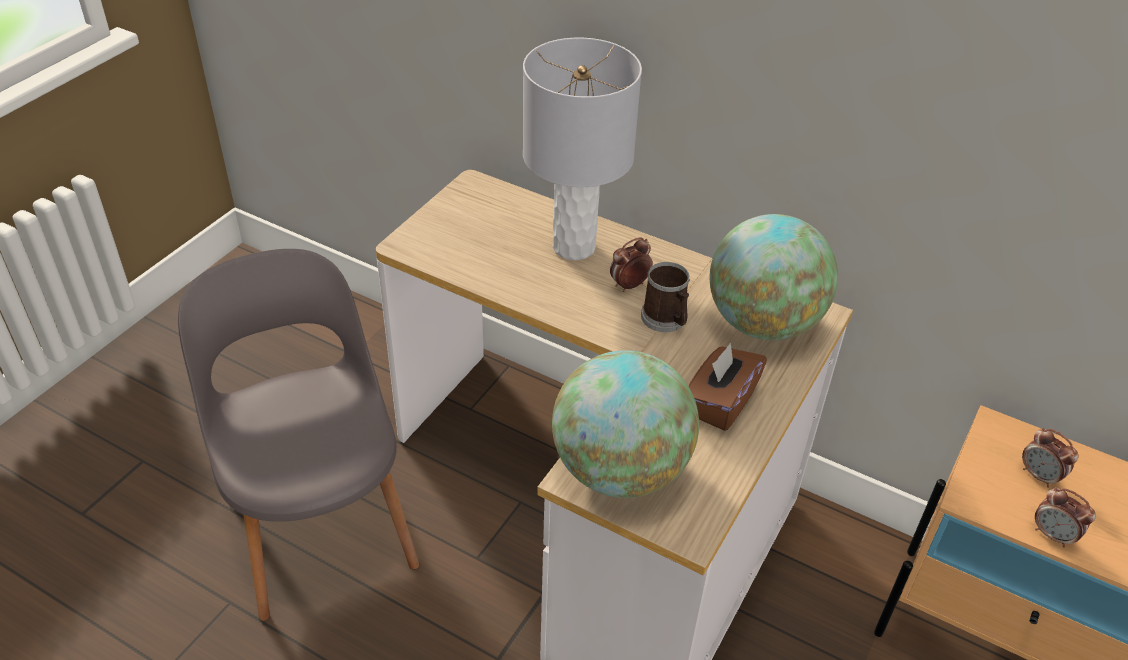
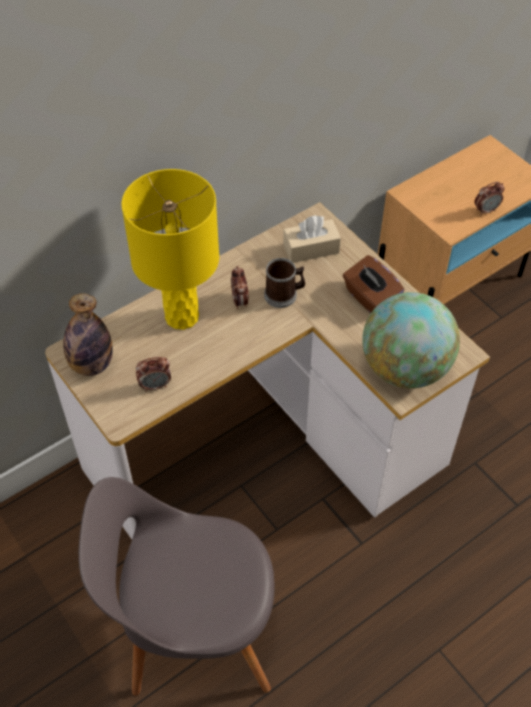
camera: 65 degrees left, 10 degrees up
(466, 204) = (92, 365): none -> bottle
(574, 247) = (182, 316): grey table lamp -> yellow table lamp
(762, 323) = (311, 249): globe -> beige tissue box
(1039, 476) = (446, 194): alarm clock -> alarm clock (155, 385)

